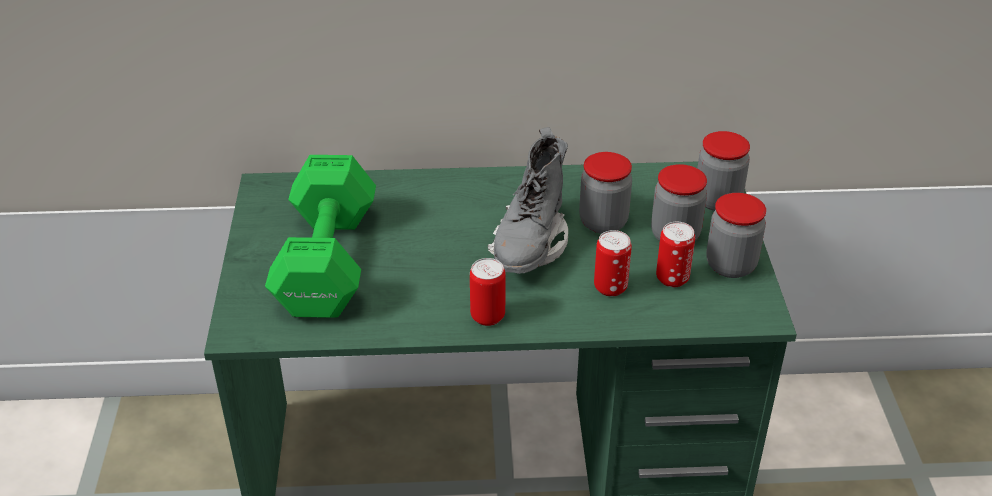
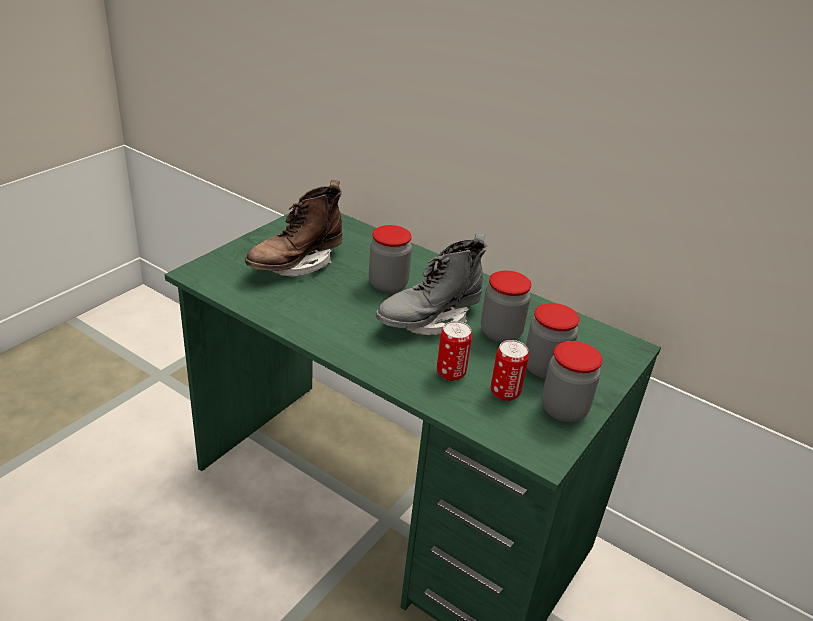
camera: 35 degrees right, 5 degrees down
(329, 259) = (296, 264): green dumbbell -> brown boot
(487, 316) = (344, 343): can -> none
(717, 200) = (610, 364): jar -> jar (388, 284)

